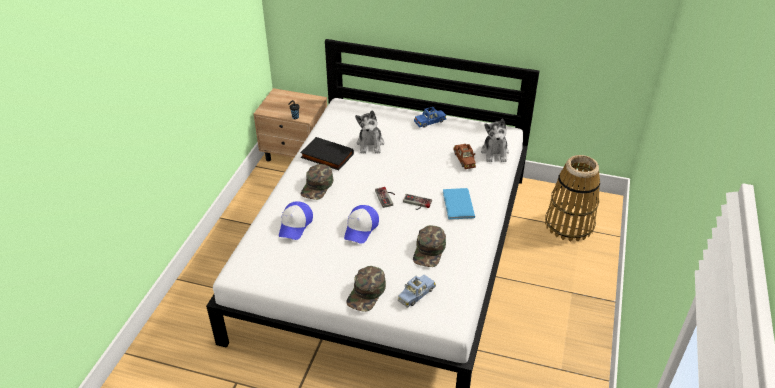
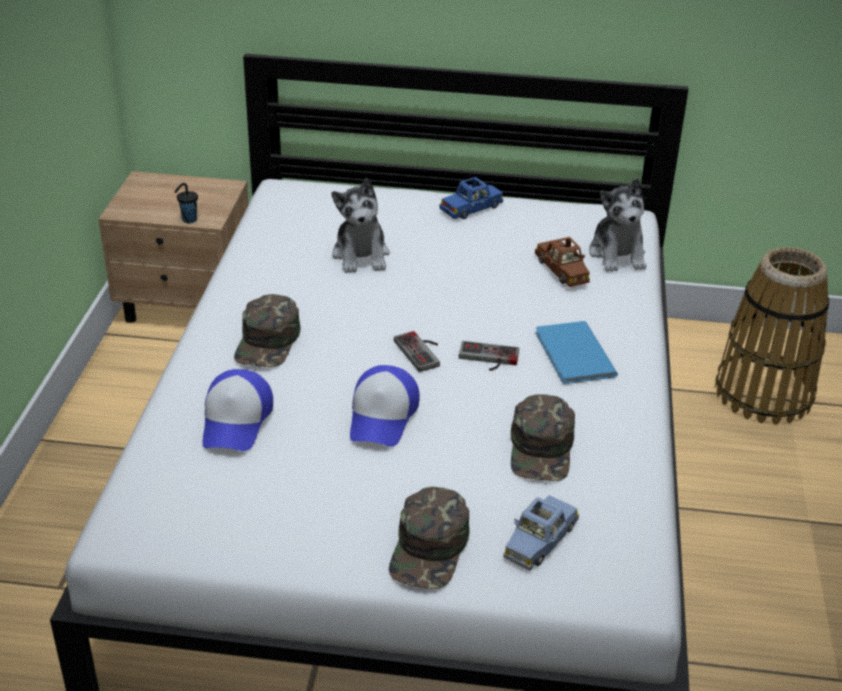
camera: 10 degrees left, 5 degrees down
(326, 156) = (274, 284): black book -> none

